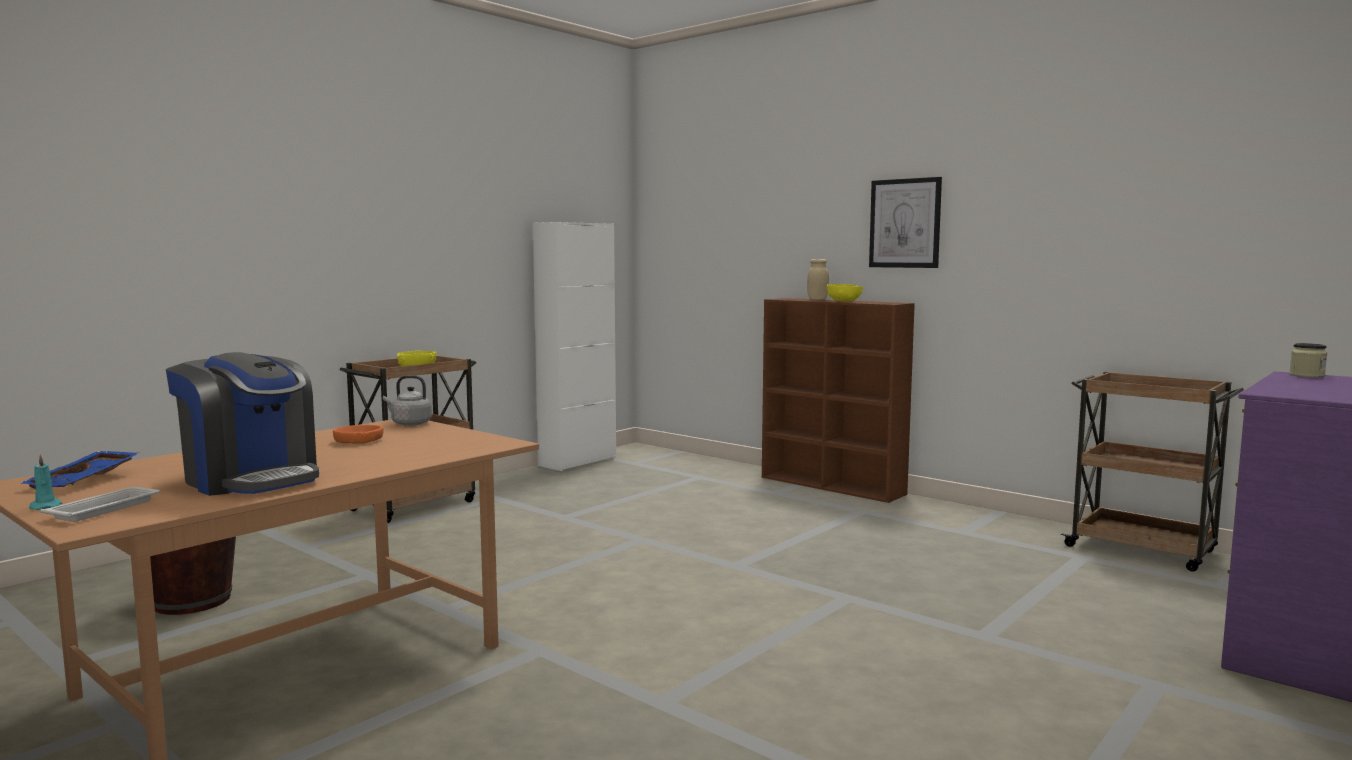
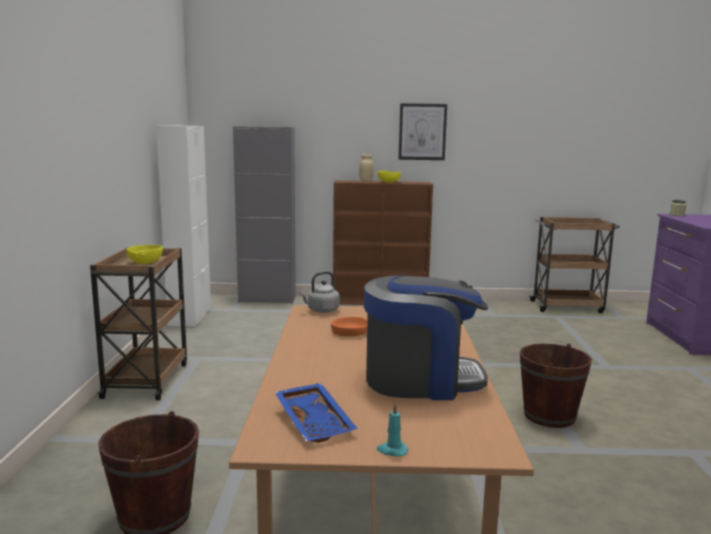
camera: 40 degrees left, 5 degrees up
(105, 509) = (441, 434): white tray -> none
(695, 460) = (267, 299): none -> grey cabinet
(721, 657) = (549, 416): none -> brown bucket

